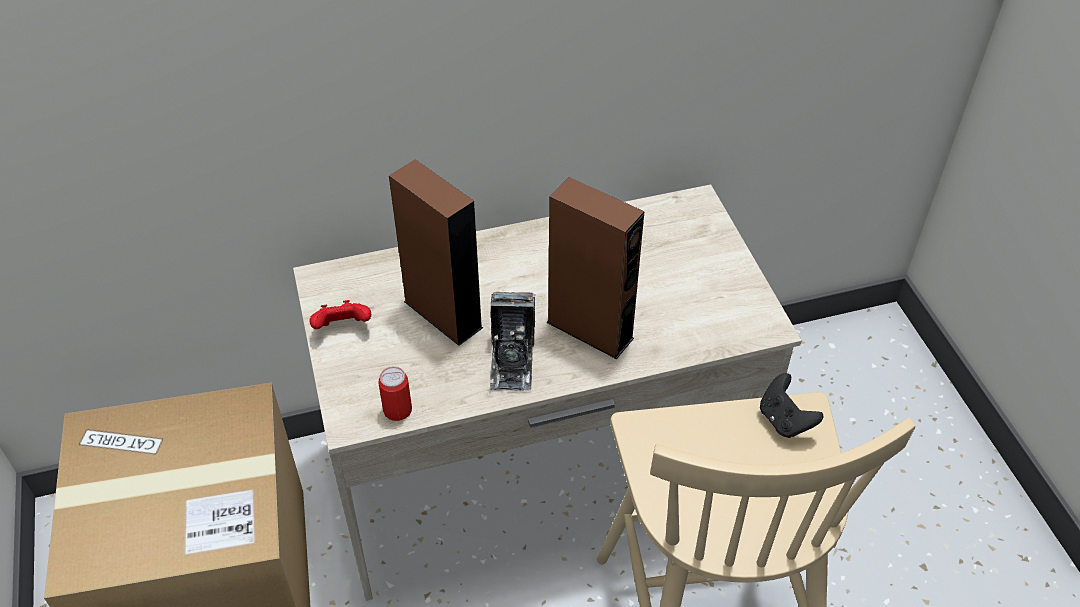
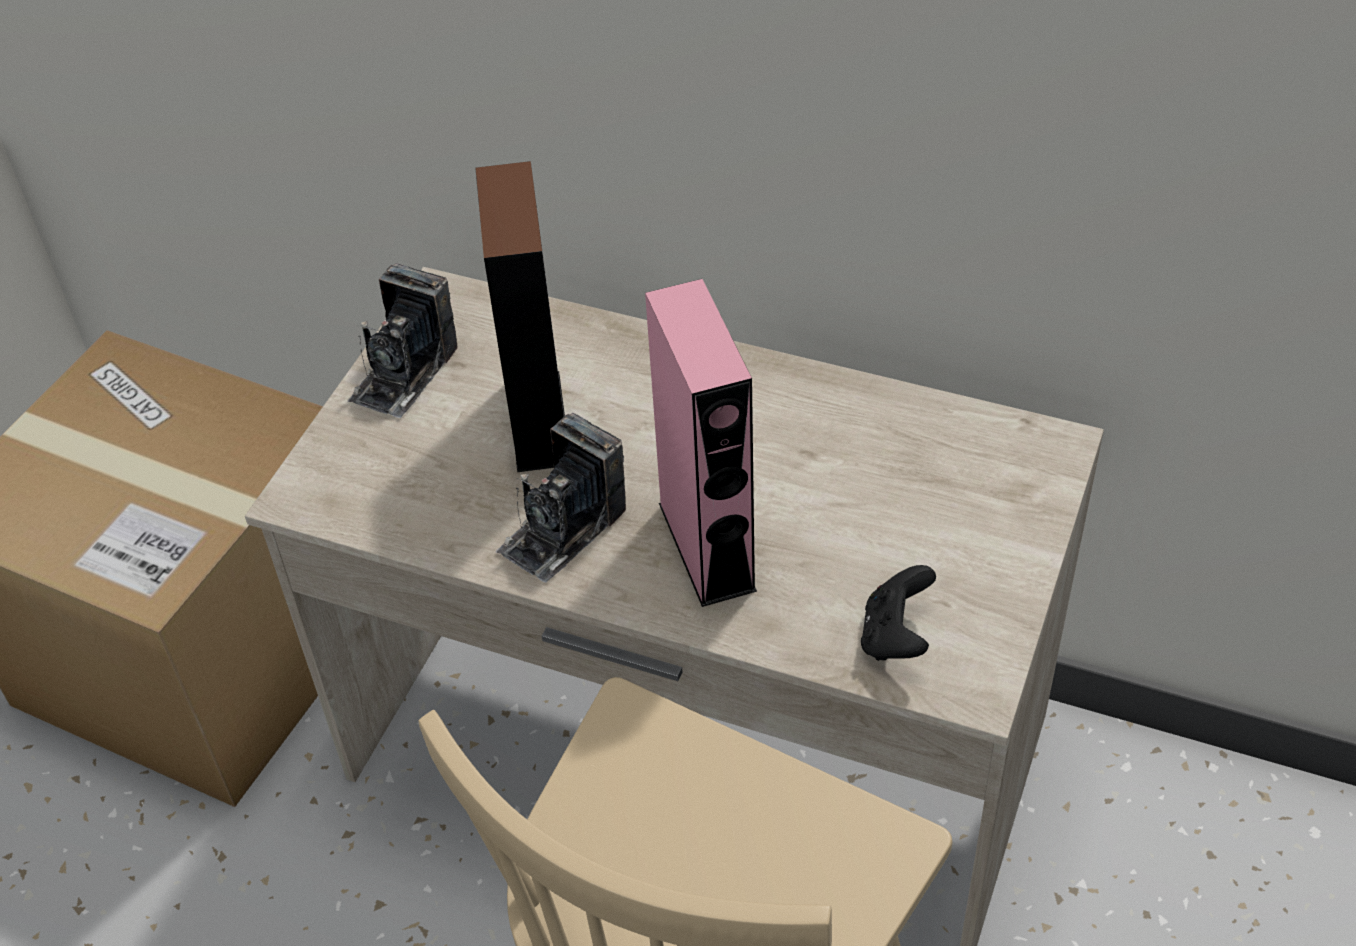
camera: 40 degrees right, 0 degrees up
(343, 327) = (405, 373): red game controller -> camera
(397, 410) = (365, 513): can -> none
(590, 330) = (706, 546): brown speaker -> pink speaker
(784, 420) = (845, 836): black game controller -> black game controller (895, 637)

